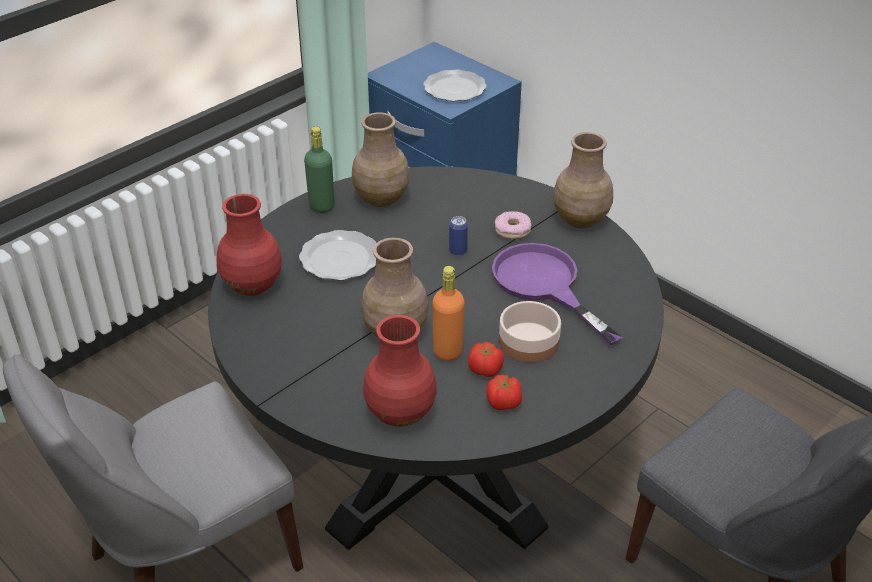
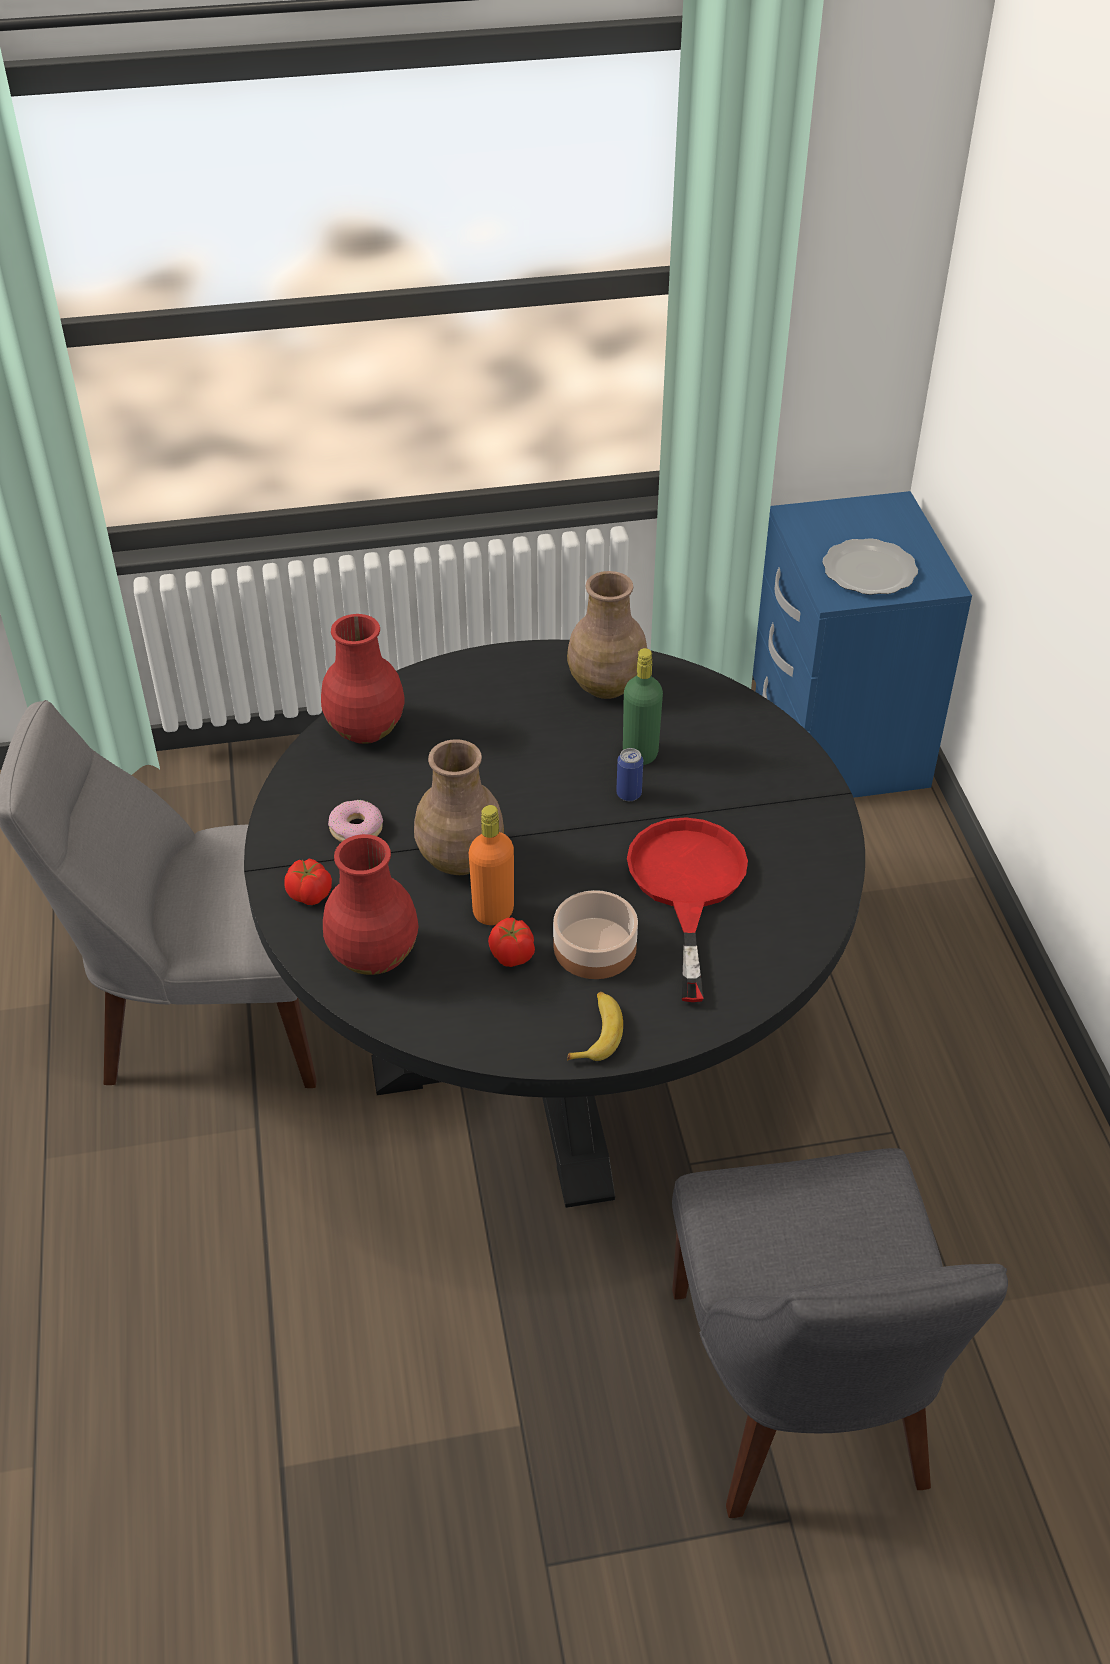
camera: 35 degrees right, 5 degrees up
(321, 206) = (529, 666): green bottle -> green bottle (640, 753)
(341, 259) = (487, 742): plate -> none
(504, 403) = (493, 1005): tomato -> tomato (310, 895)
(512, 230) = (721, 798): donut -> donut (356, 829)
(544, 285) = (686, 887): purple frying pan -> red frying pan
(580, 387) = (596, 1032): none -> banana
(581, 220) = (823, 824): brown vase -> none

